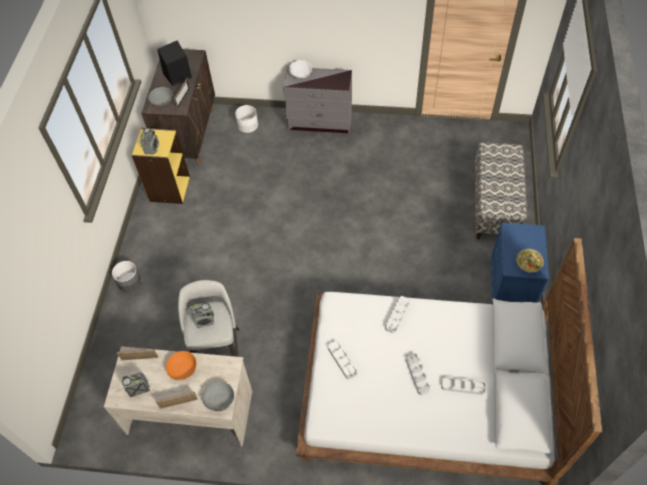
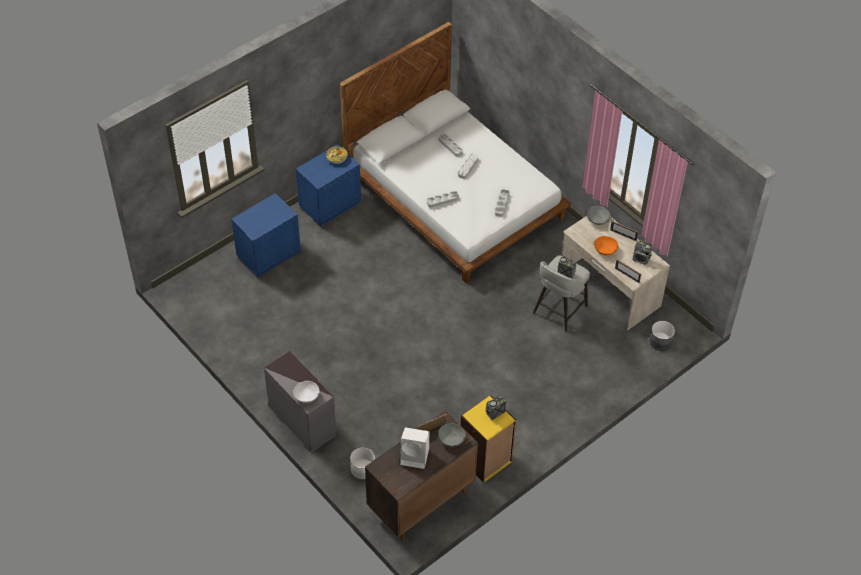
camera: 140 degrees left, 5 degrees down
(129, 281) = (582, 405): grey planter -> grey planter (660, 342)
(177, 76) = (415, 456): black speaker -> white speaker
(495, 205) = (268, 254): bench -> blue nightstand

